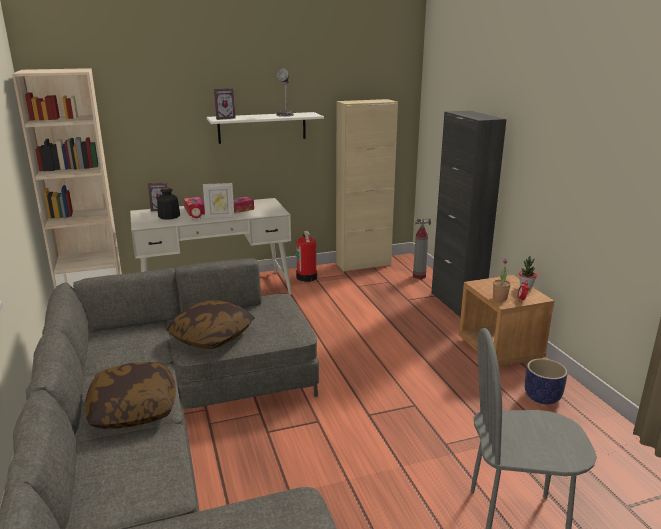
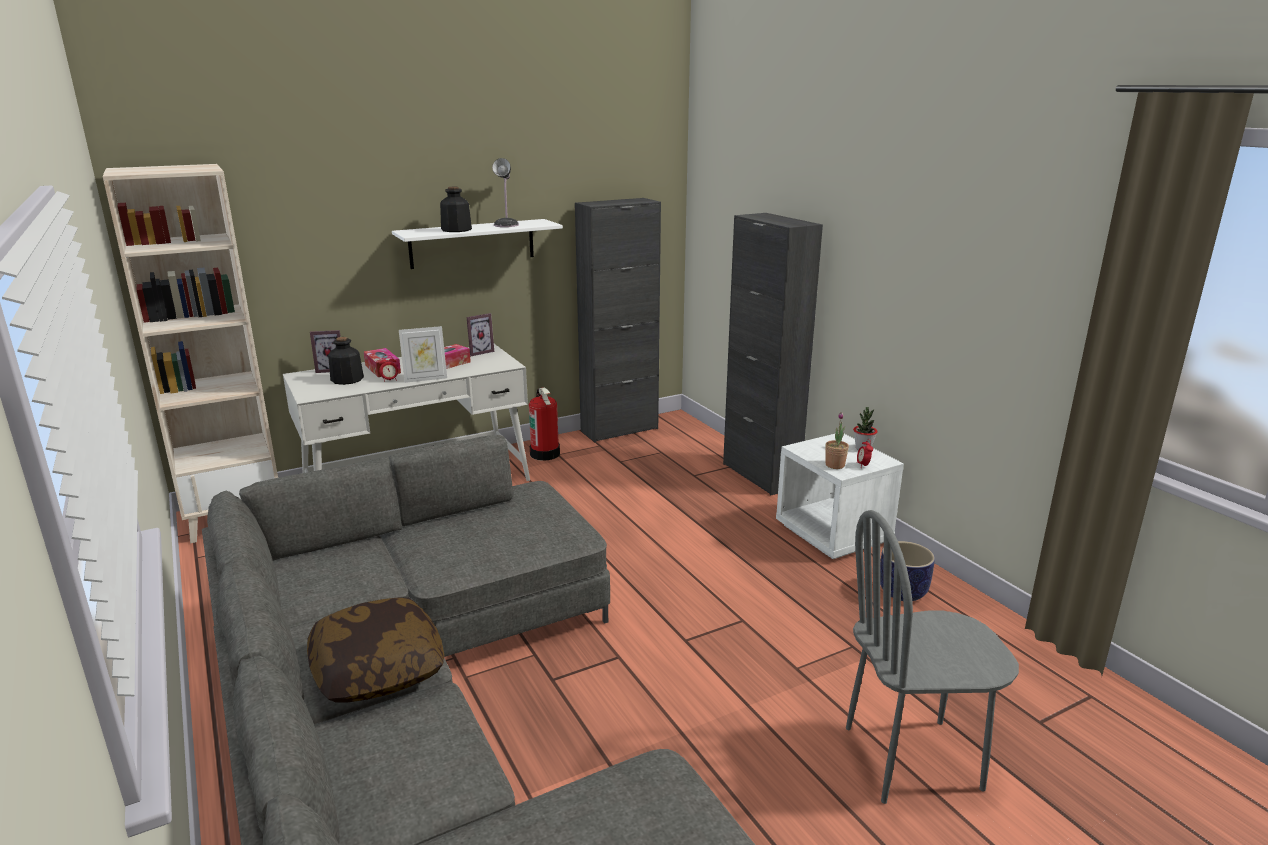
camera: 10 degrees left, 0 degrees up
(212, 336) = (457, 552): pillow -> none
(224, 118) = (420, 232): picture frame -> picture frame (479, 352)
(249, 117) = (456, 230): none -> bottle
(363, 264) = (619, 430): beige cabinet -> black cabinet
(419, 276) = (700, 441): fire extinguisher -> none
(500, 349) = (833, 534): brown nightstand -> white nightstand

